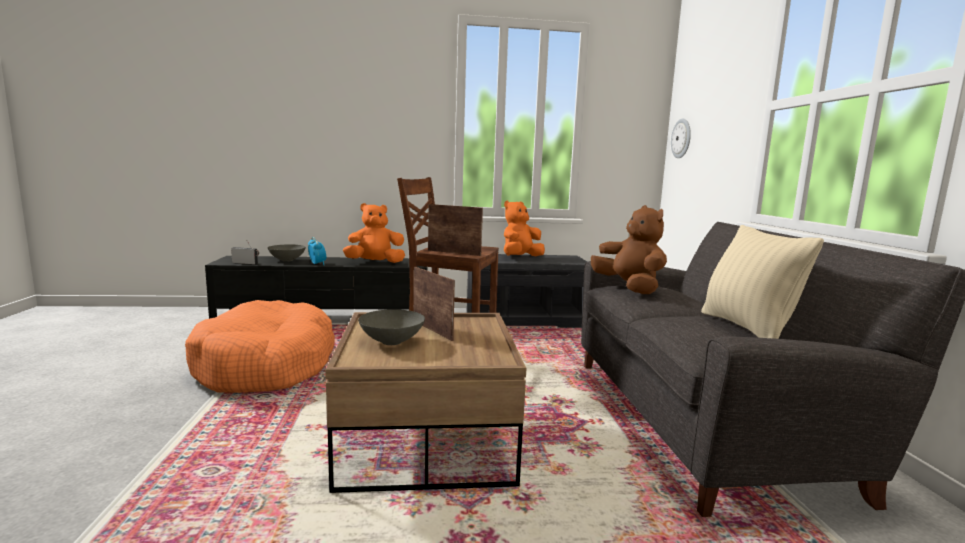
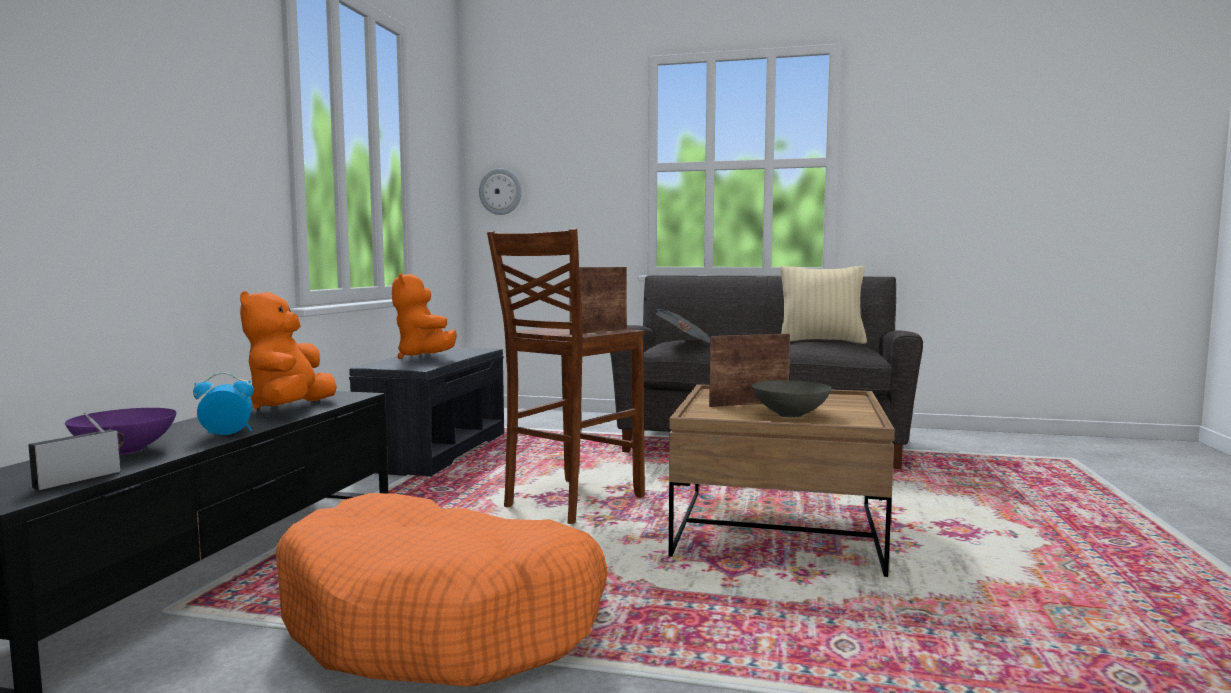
camera: 70 degrees left, 5 degrees down
(287, 260) = (123, 451): grey bowl -> purple bowl
(629, 288) = (686, 343): brown plush toy -> newspaper

